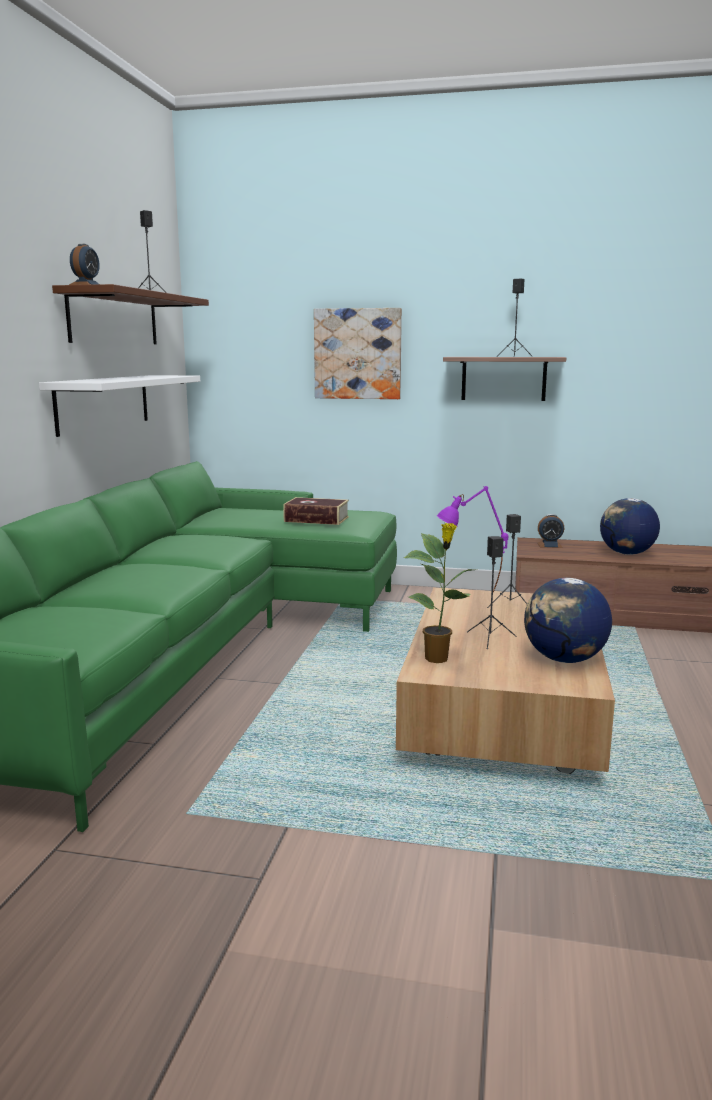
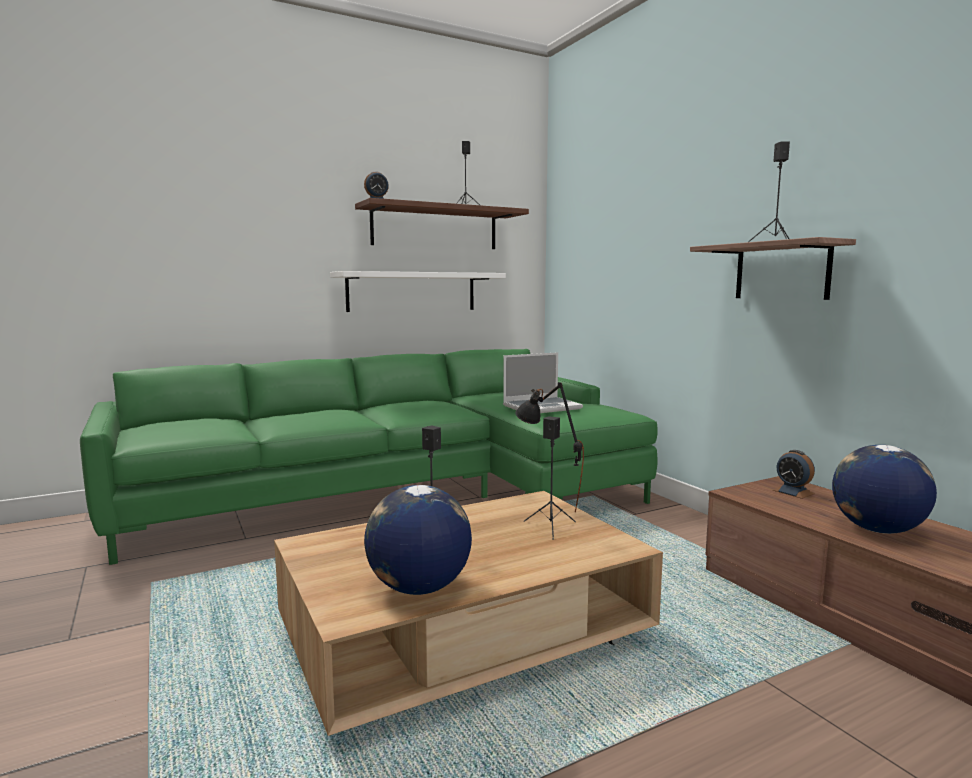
camera: 50 degrees right, 5 degrees down
(316, 519) = (542, 407): book -> laptop
(358, 354) = (650, 250): picture -> none
(438, 659) = (346, 539): potted plant -> none
(470, 595) = (547, 507): purple table lamp -> black table lamp

